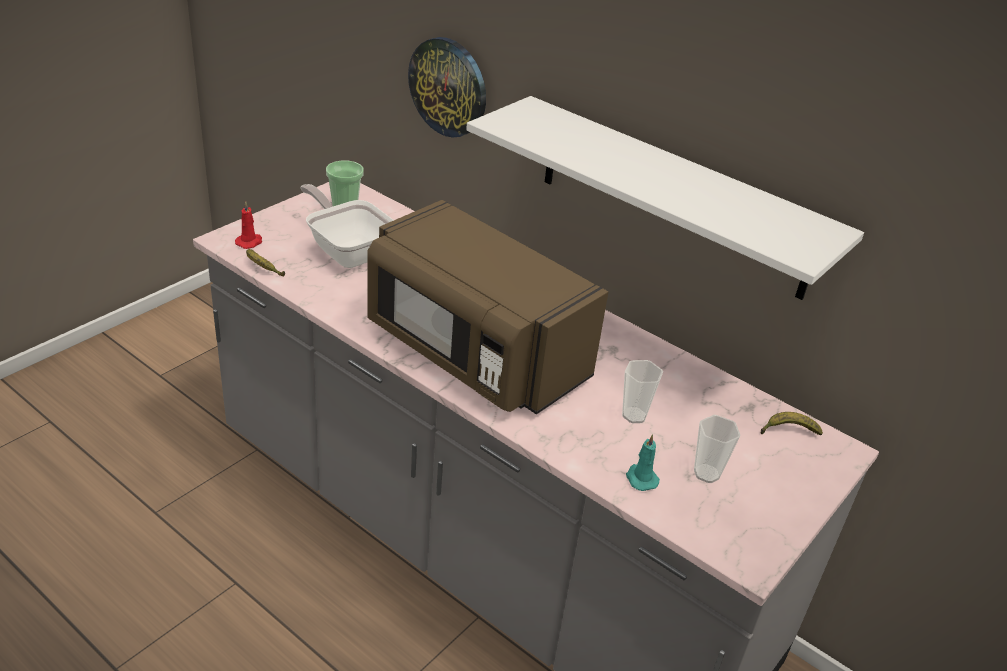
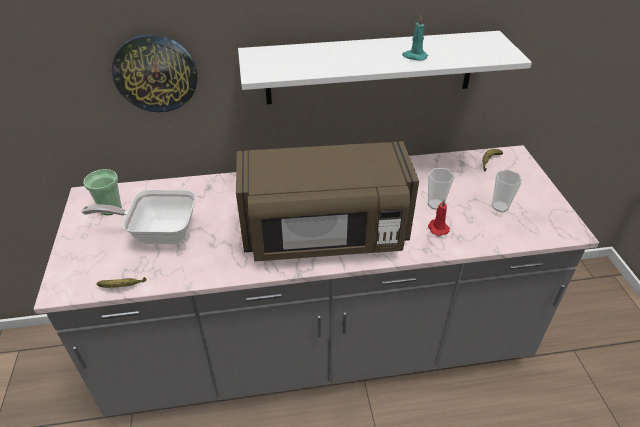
camera: 45 degrees left, 5 degrees up
(250, 242) = (82, 277): red candle -> red candle (437, 228)
(640, 478) = (486, 232): turquoise candle -> turquoise candle (414, 56)

